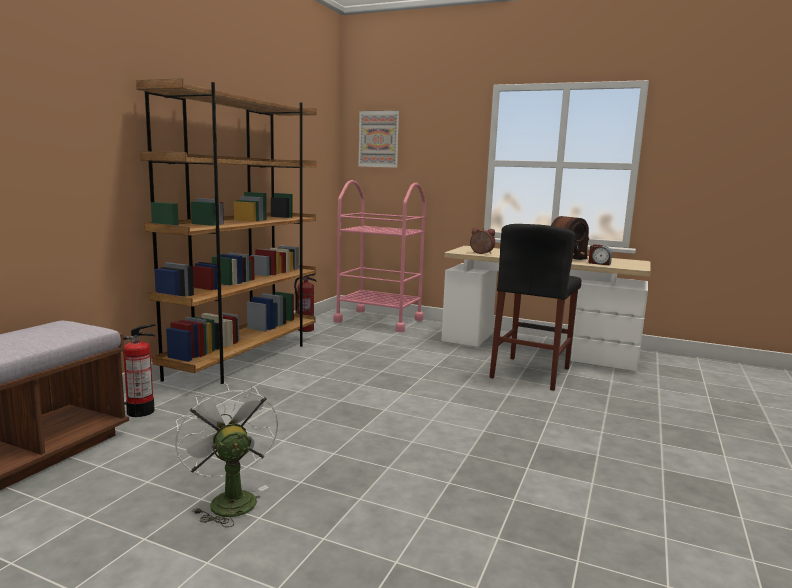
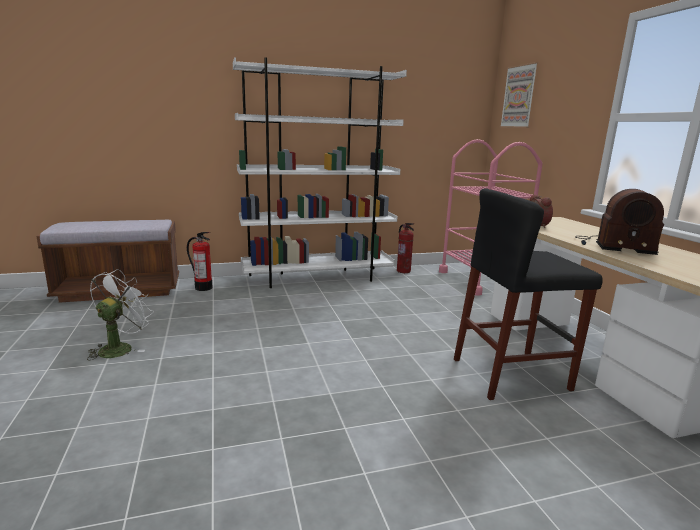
camera: 50 degrees right, 5 degrees up
(245, 358) = (318, 277): brown bookcase -> white bookcase
(599, 263) = (656, 263): alarm clock -> none

